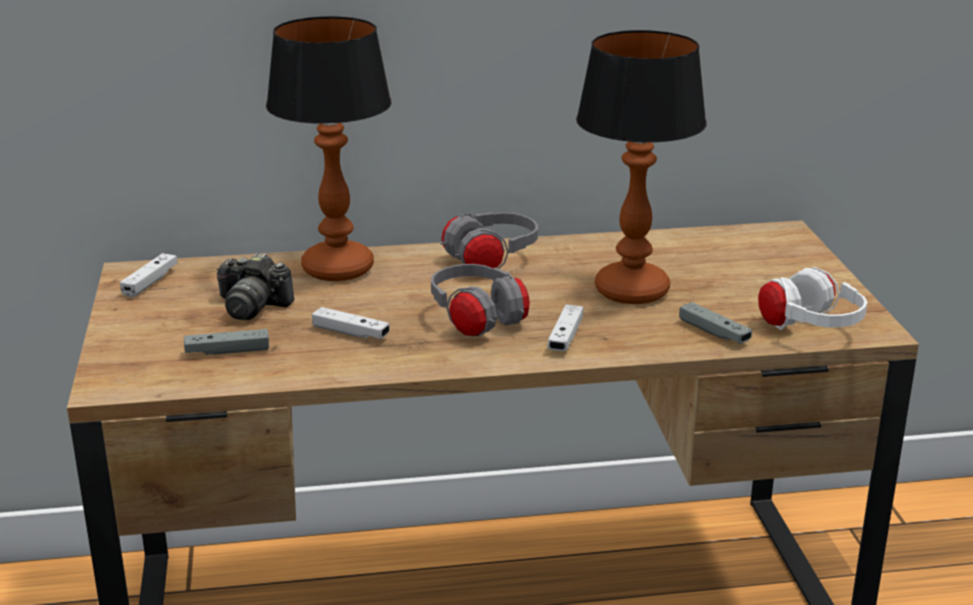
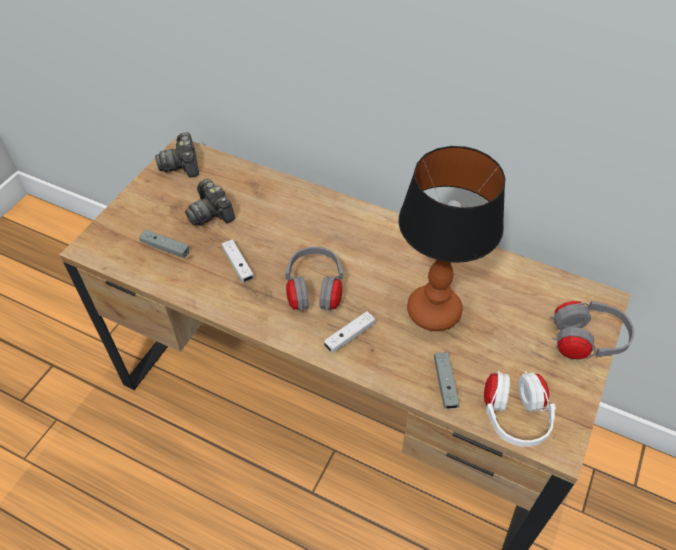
camera: 35 degrees right, 25 degrees up
(150, 282) = (182, 165): white game controller -> camera
(337, 268) = (285, 199): table lamp -> none
(490, 262) = (375, 236): grey headphones -> grey headphones (585, 341)

